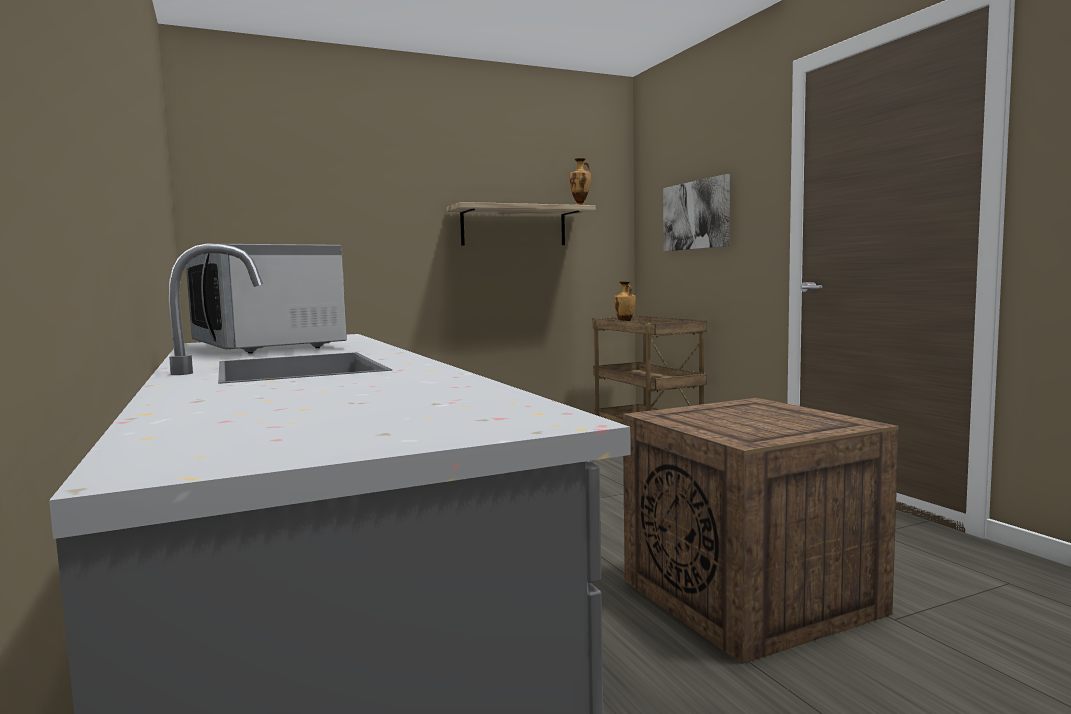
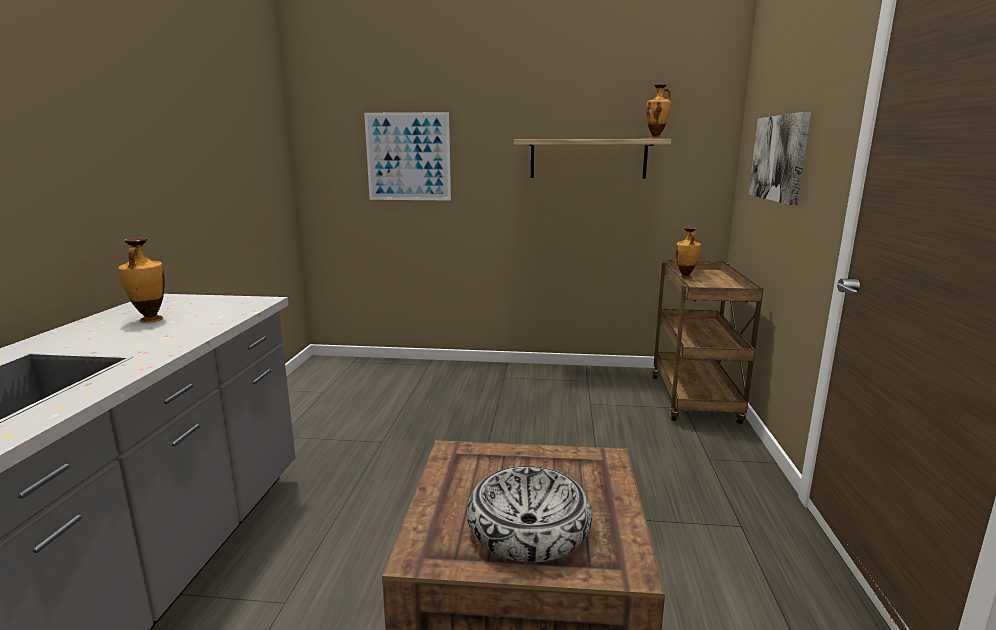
camera: 30 degrees right, 10 degrees up
(267, 346) = (150, 320): microwave -> vase
(329, 223) = (408, 157): none -> picture
(780, 424) = (528, 528): none -> bowl

